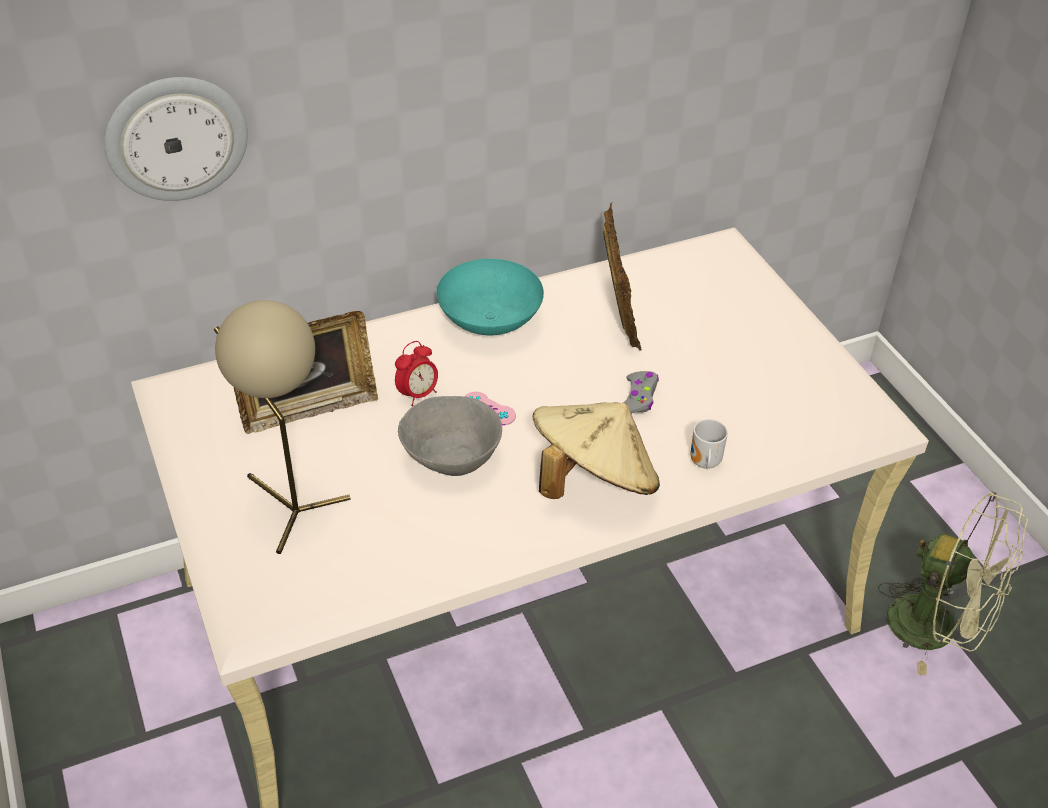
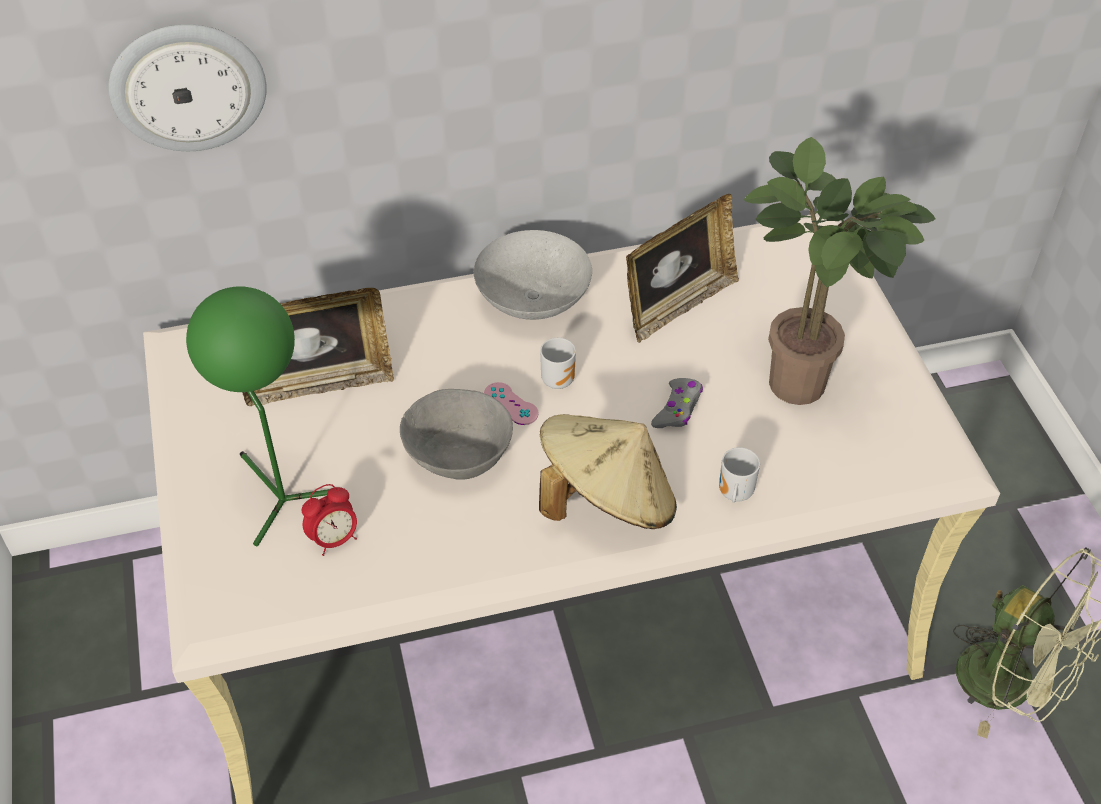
camera: 10 degrees right, 5 degrees up
(289, 507) = (277, 494): beige table lamp -> green table lamp
(418, 394) = (437, 379): alarm clock -> alarm clock (334, 539)
(488, 322) = (531, 302): turquoise bowl -> grey bowl
(527, 384) = (558, 379): none -> mug
(618, 313) = (677, 305): picture frame -> picture frame turned 45 degrees clockwise
(747, 369) = (807, 386): none -> potted plant

